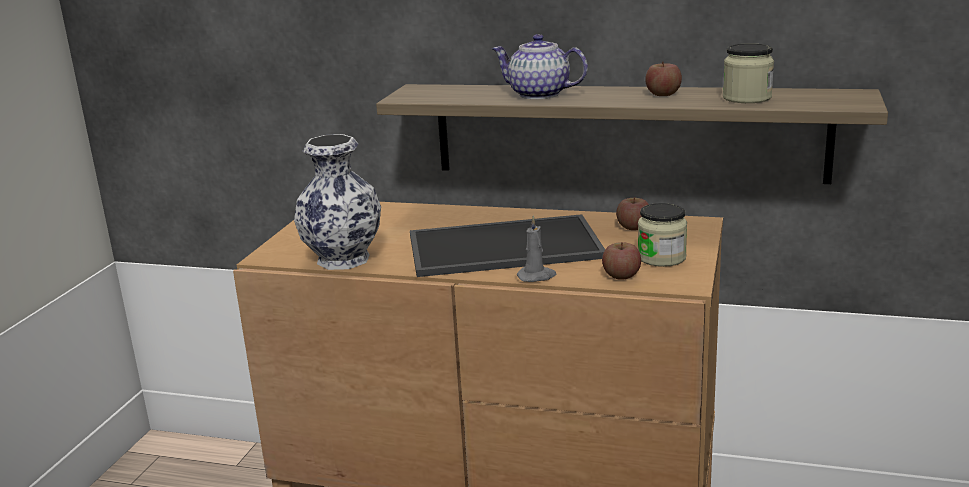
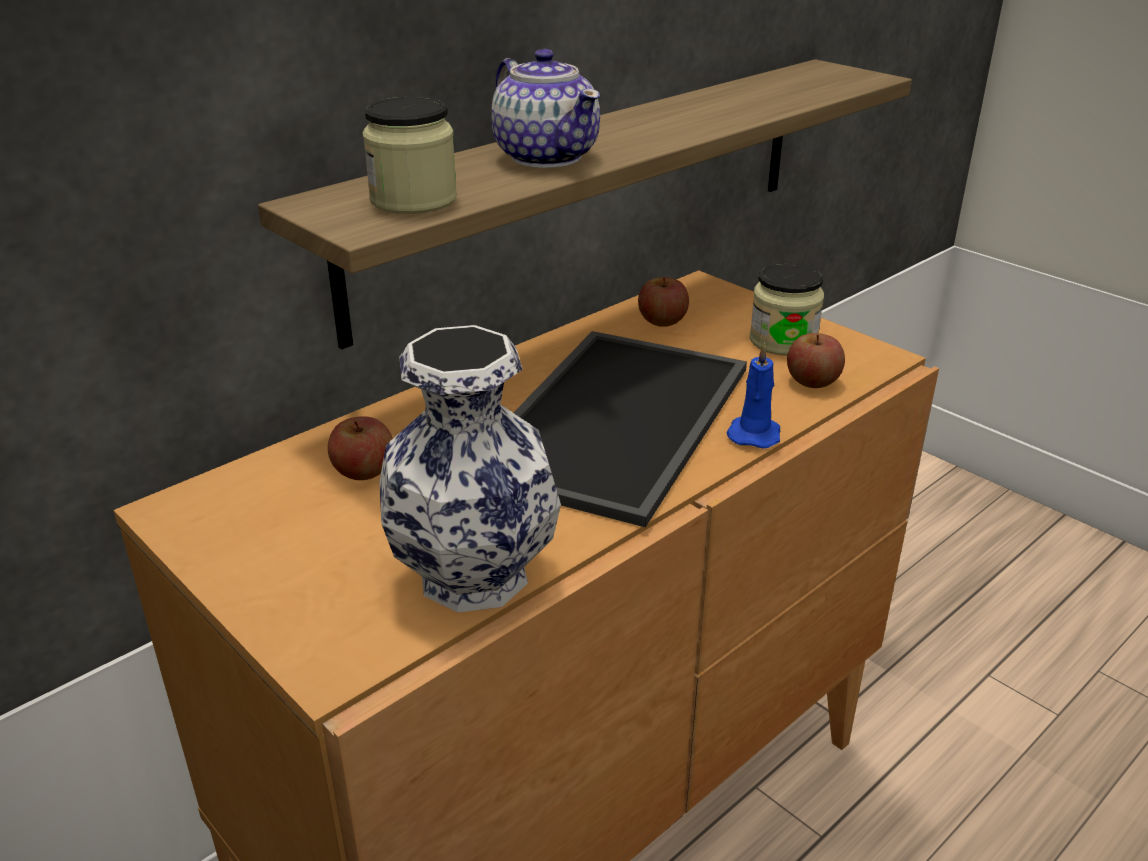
camera: 60 degrees left, 10 degrees up
(537, 276) = (754, 433): grey candle -> blue candle
(540, 94) = (546, 156): teapot -> teapot turned 90 degrees counterclockwise
(663, 94) = (676, 114): apple -> apple (364, 471)
(747, 98) = (766, 96): jar -> jar (413, 200)

